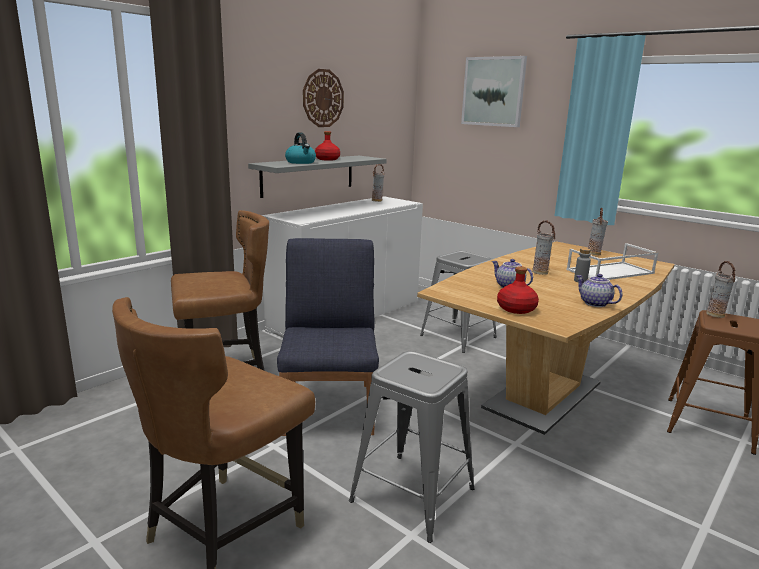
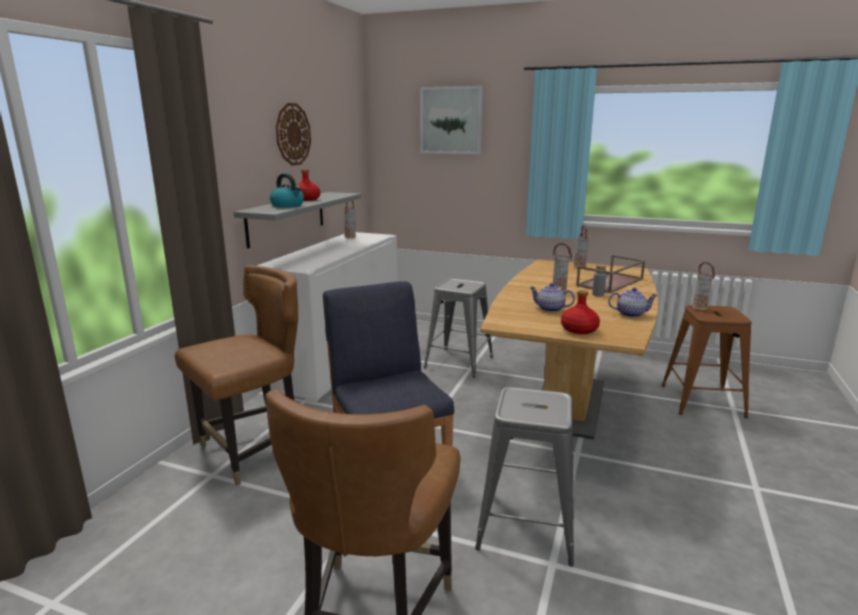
camera: 20 degrees left, 0 degrees up
(594, 303) = (631, 314): teapot -> teapot turned 150 degrees clockwise
(610, 272) = (610, 282): white tray -> brown tray

